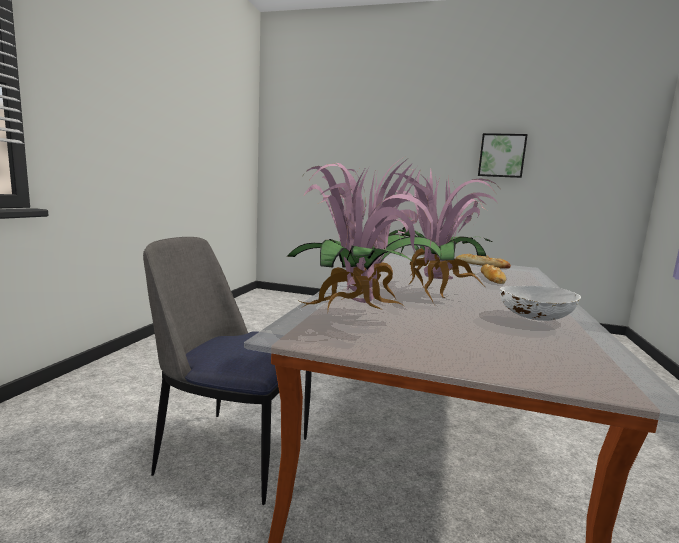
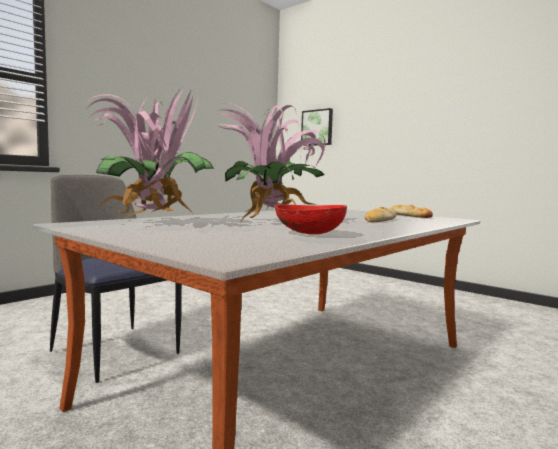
camera: 25 degrees right, 5 degrees down
(501, 155) = (506, 109): picture -> picture (317, 127)
(534, 319) = (308, 234): white bowl -> red bowl

